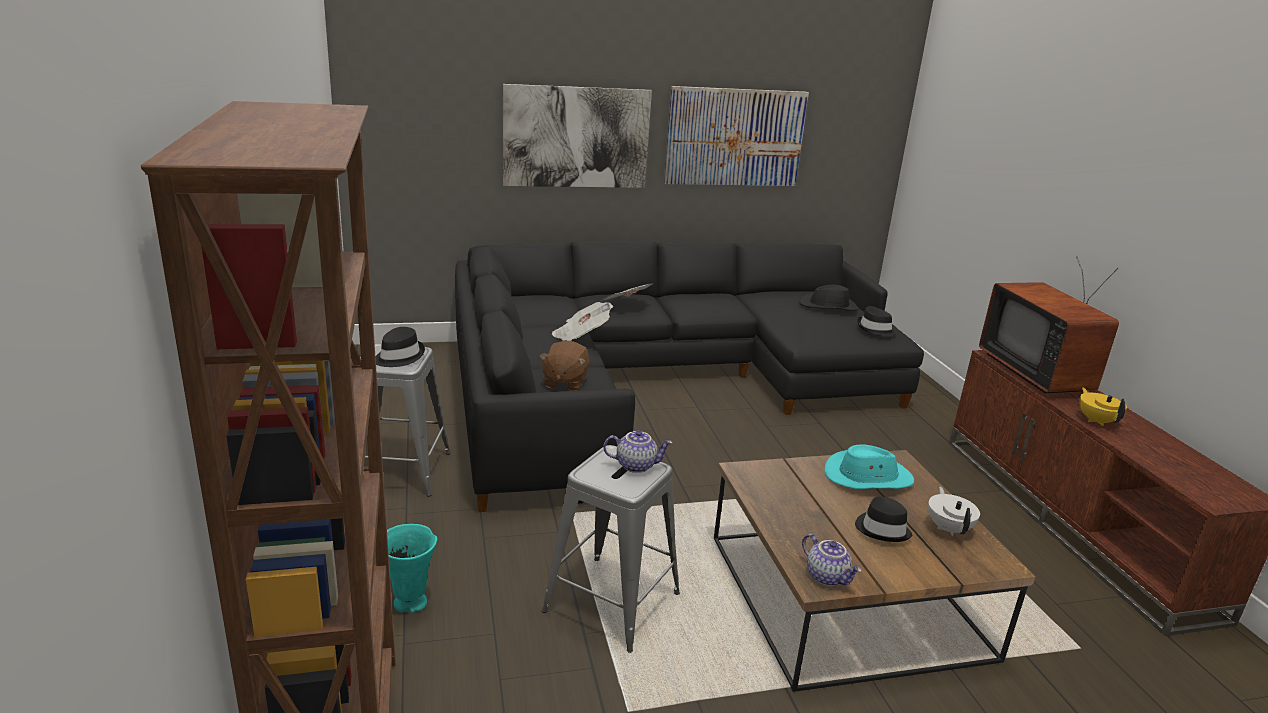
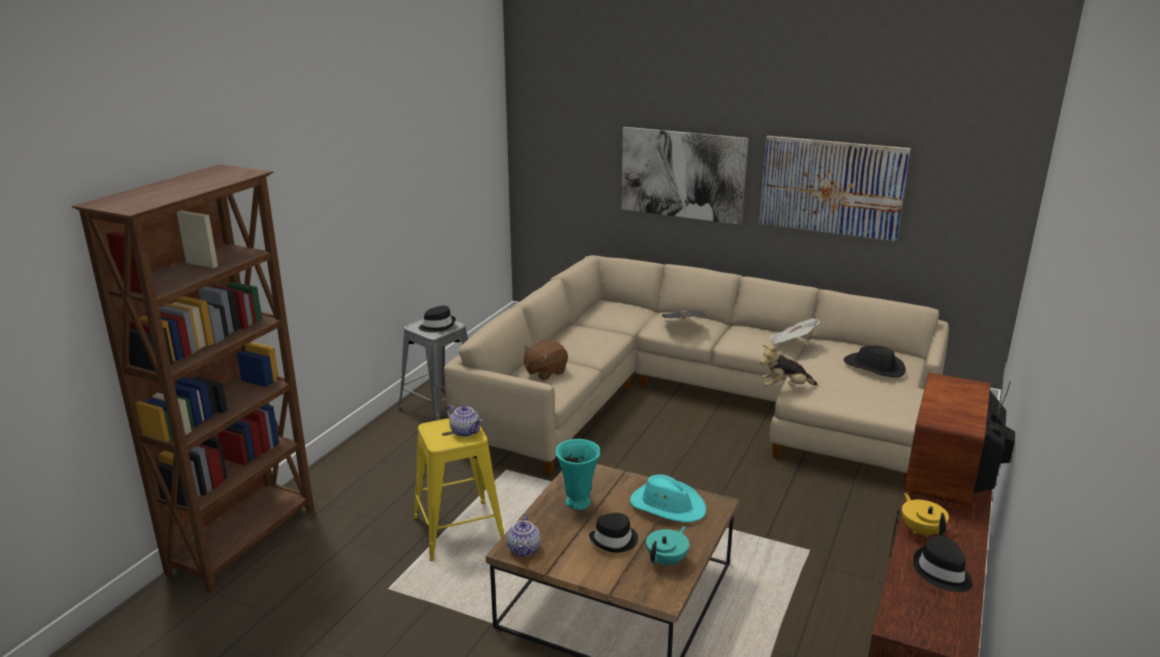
camera: 40 degrees right, 0 degrees up
(411, 603) = (355, 485): turquoise vase -> turquoise vase (578, 503)
(581, 336) = (607, 342): newspaper -> newspaper (791, 343)
(612, 602) = (458, 530): grey stool -> yellow stool
(656, 383) = (695, 401): black sofa -> beige sofa
(789, 340) = (784, 387): none -> plush toy
(875, 329) = (889, 399): black hat -> black hat (941, 572)
(948, 528) = (667, 560): white teapot -> turquoise teapot
(1096, 421) = (921, 531): yellow teapot -> yellow teapot turned 45 degrees counterclockwise

